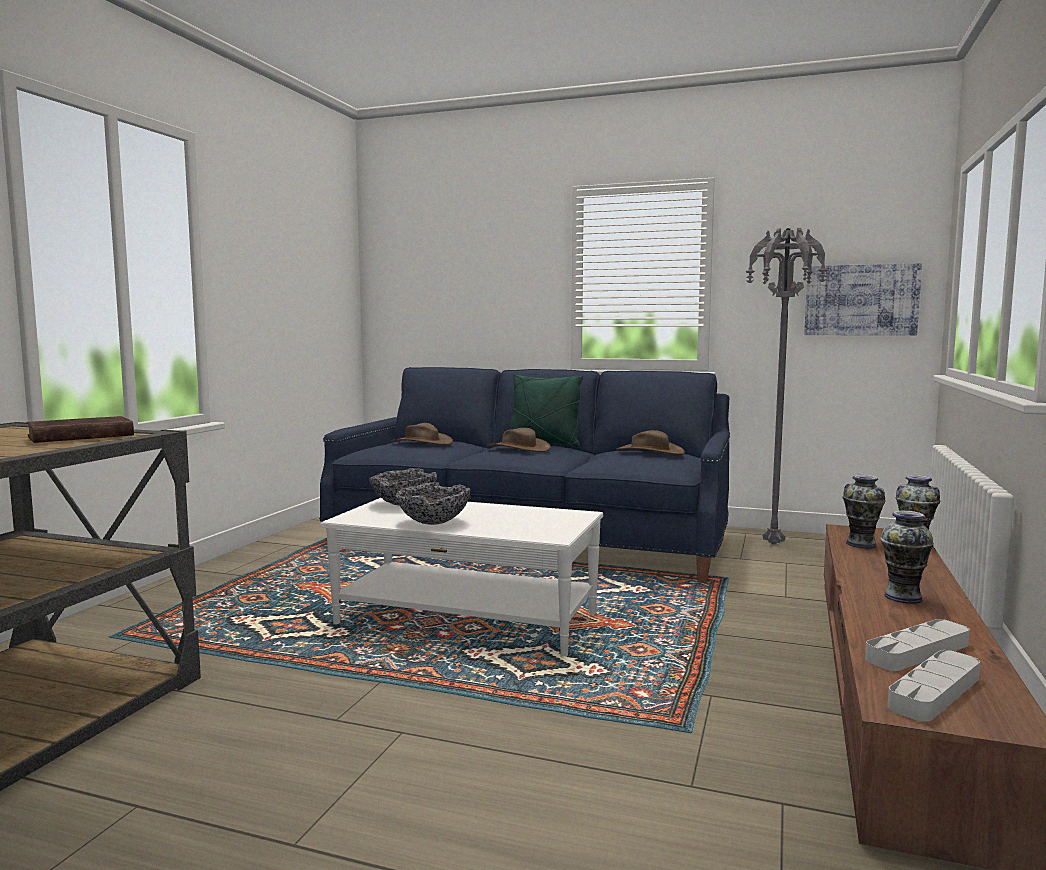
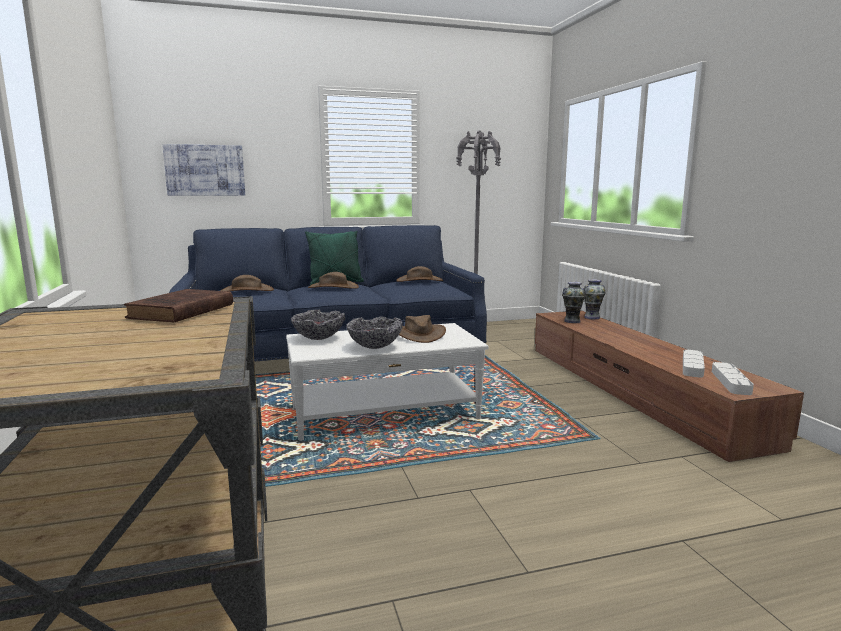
camera: 35 degrees left, 5 degrees up
(518, 518) = (418, 334): none -> brown hat
(861, 300) = (505, 177): picture -> picture (205, 170)
(903, 597) = (639, 343): vase -> none

